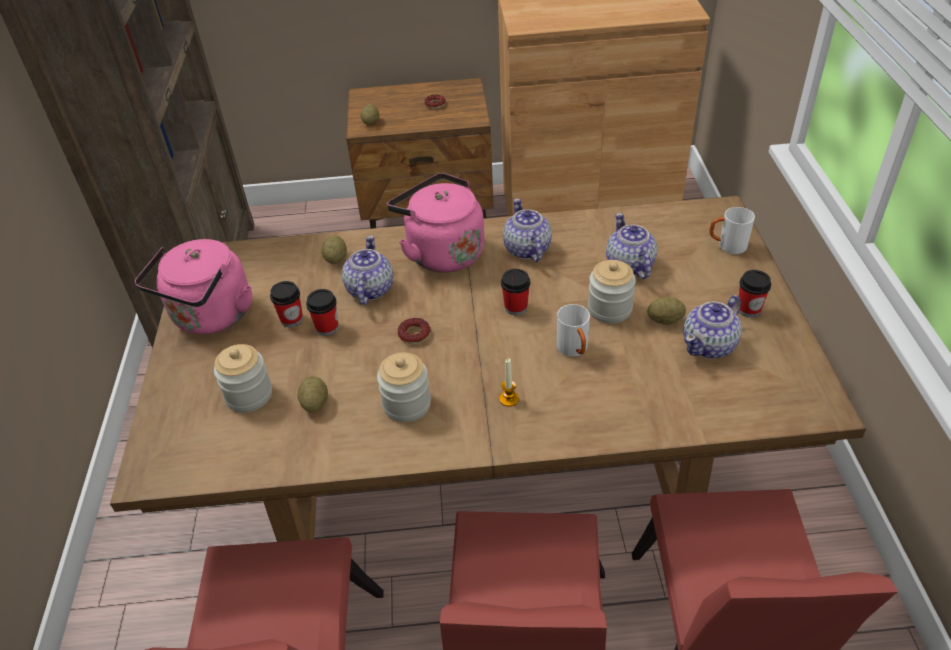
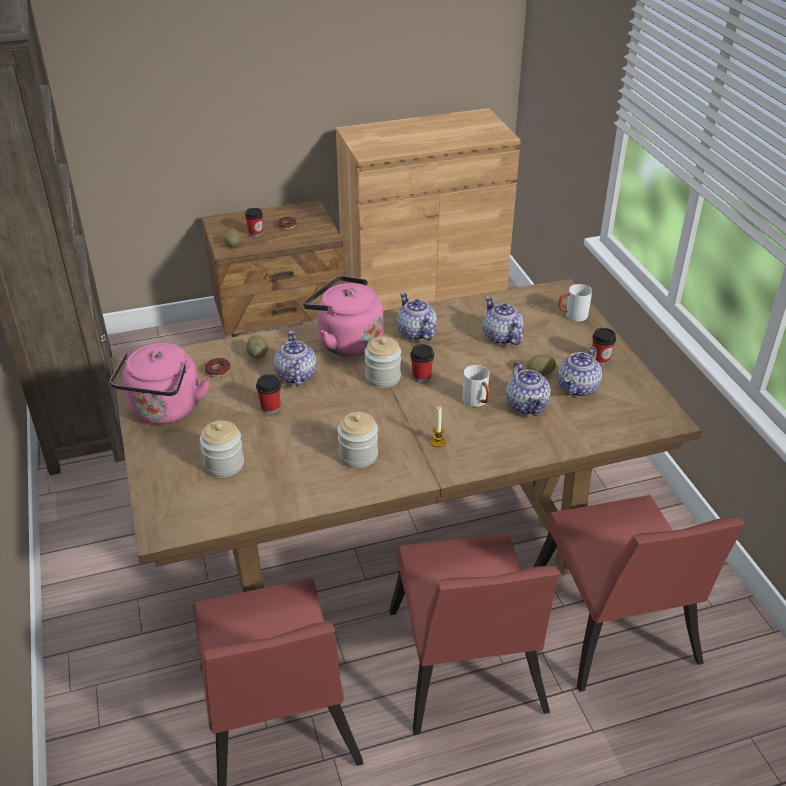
camera: 15 degrees left, 5 degrees down
(292, 319) = (237, 405): cup -> cup (255, 233)
(315, 403) = (282, 464): potato -> none
(414, 334) = (346, 405): donut -> donut (218, 370)
(609, 309) = (495, 370): jar -> jar (383, 377)
(636, 362) = (527, 405): none -> teapot

